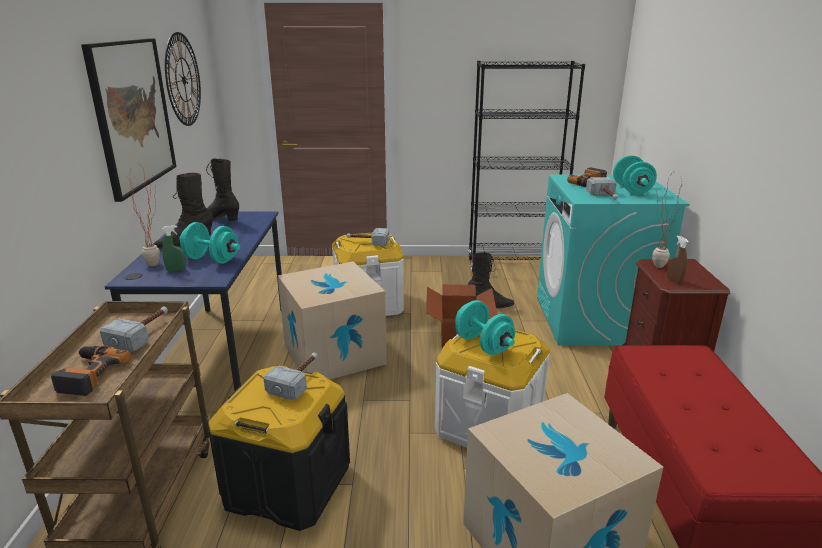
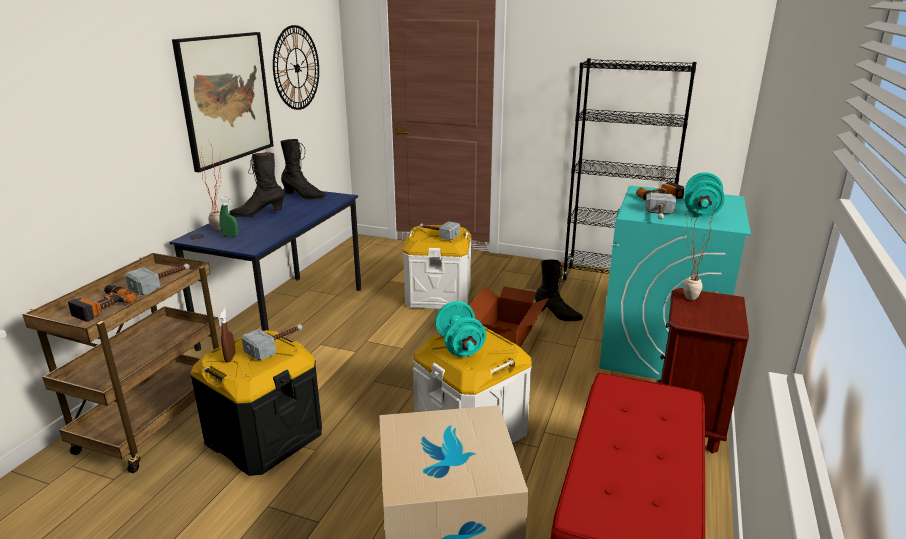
camera: 20 degrees right, 0 degrees up
(211, 259) = (264, 231): turquoise dumbbell -> none
(220, 219) = (304, 196): black boot -> black boot turned 150 degrees clockwise
(334, 354) = (376, 336): cardboard box -> none
(674, 281) = (691, 316): brown spray bottle -> brown spray bottle (230, 357)

